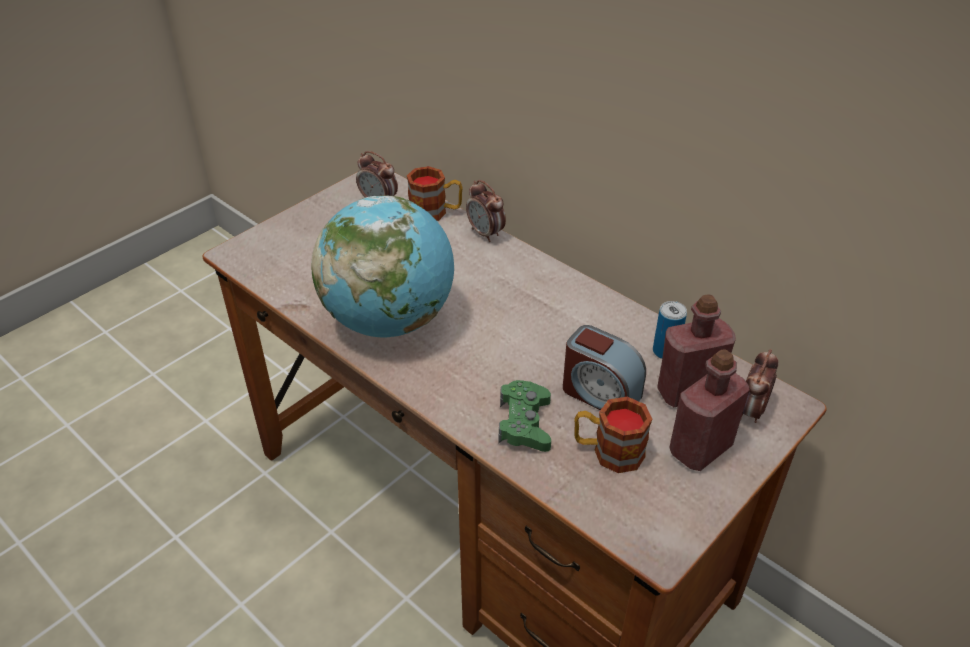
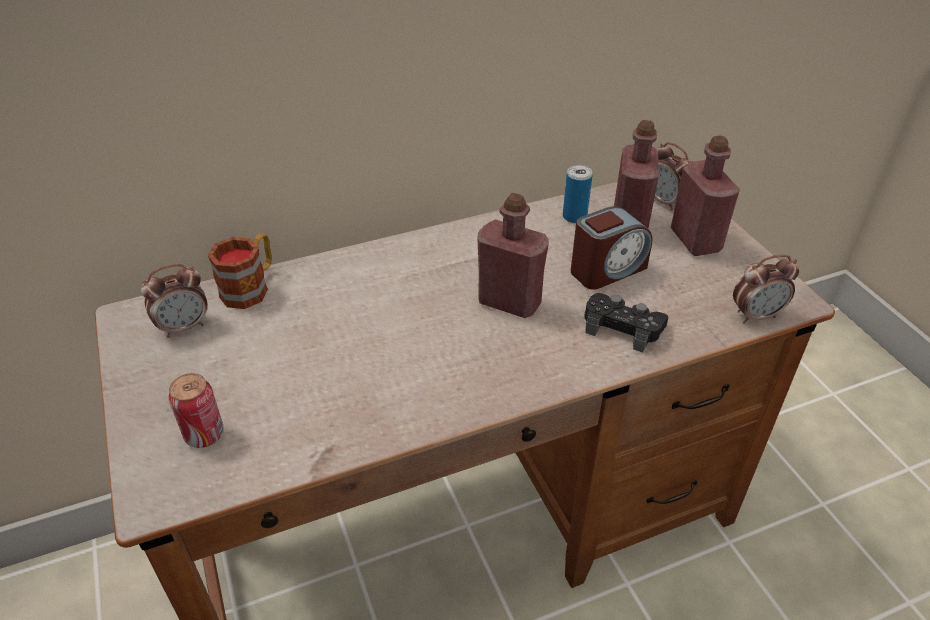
camera: 65 degrees left, 0 degrees up
(291, 250) = (204, 435): none -> can
(389, 320) = (412, 379): globe -> none
(485, 234) = (324, 263): alarm clock -> alarm clock (756, 315)
(509, 344) = (509, 302): none -> red bottle
(524, 423) = (622, 327): green game controller -> black game controller
(608, 451) = (679, 289): mug -> none

